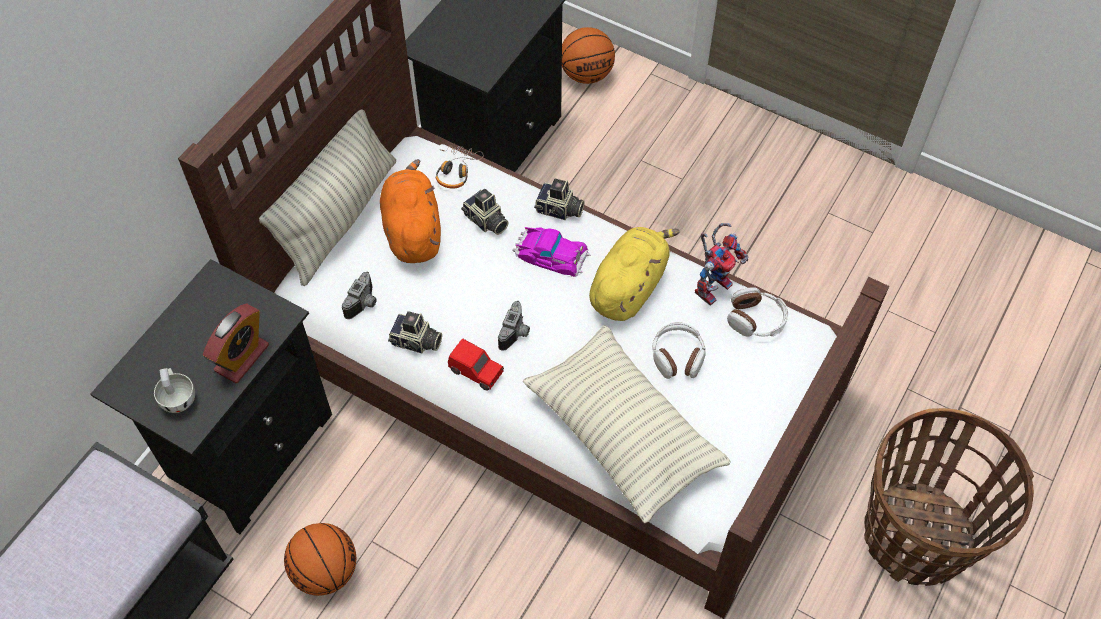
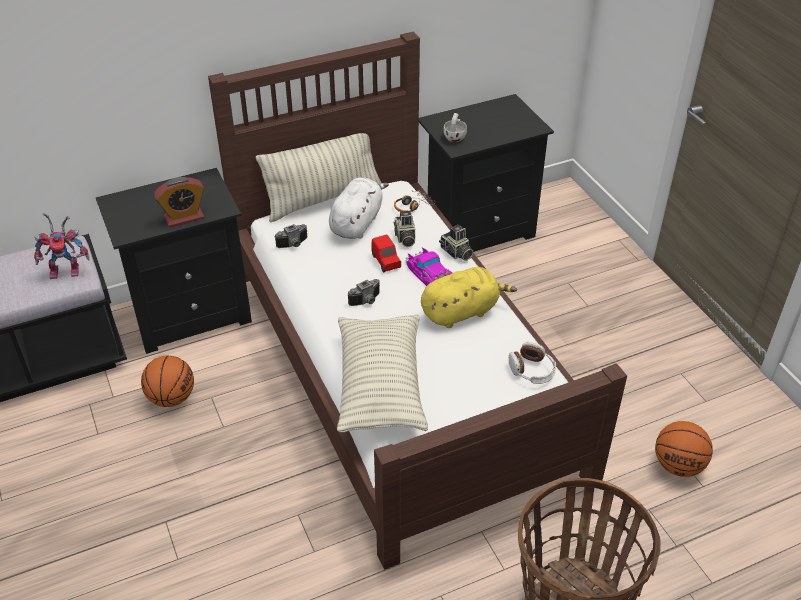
camera: 35 degrees right, 15 degrees down
(178, 397) = (134, 219): white cup -> white cup (455, 137)
(412, 230) = (357, 223): orange plush toy -> white plush toy
(416, 342) = (303, 277): camera -> none
(476, 372) = (323, 308): red toy car -> red toy car (386, 262)
(586, 74) = (573, 222): basketball -> basketball (678, 465)
(677, 356) = (457, 363): headphones -> none
(713, 284) = (520, 337): toy robot -> toy robot (68, 270)

